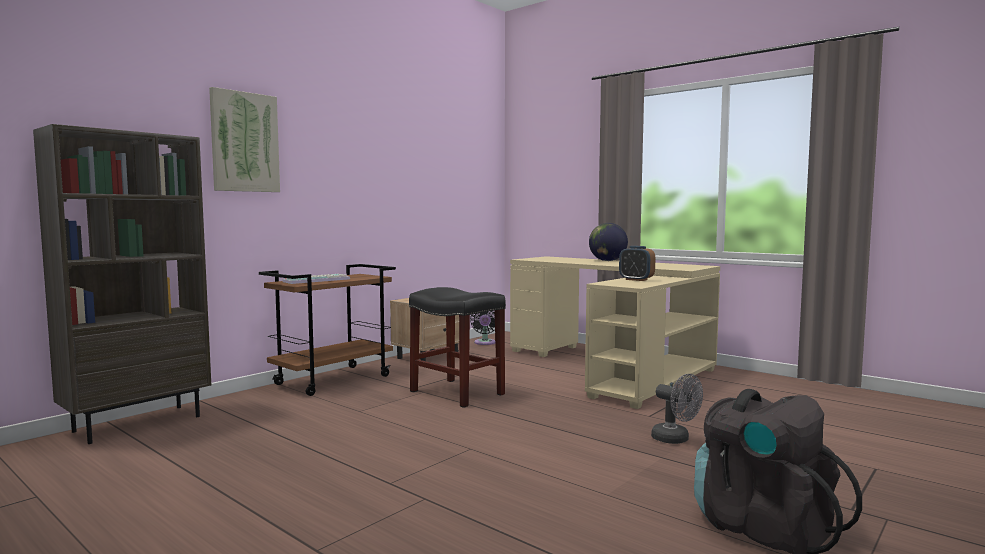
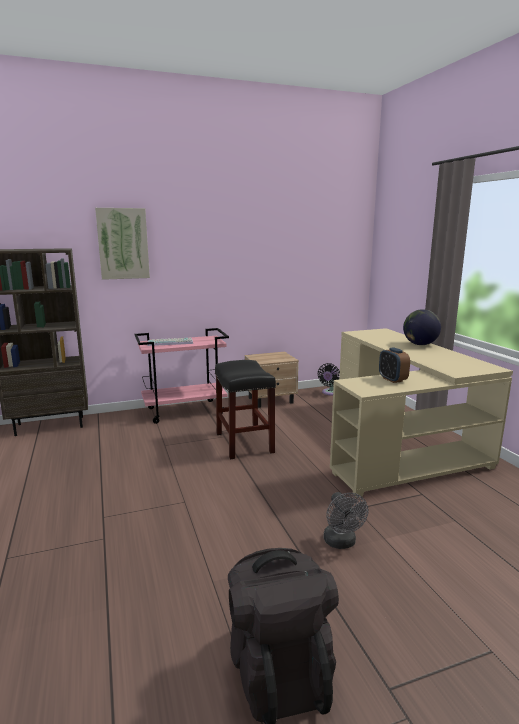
camera: 30 degrees right, 10 degrees up
(333, 380) = (185, 411): brown cart -> pink cart

